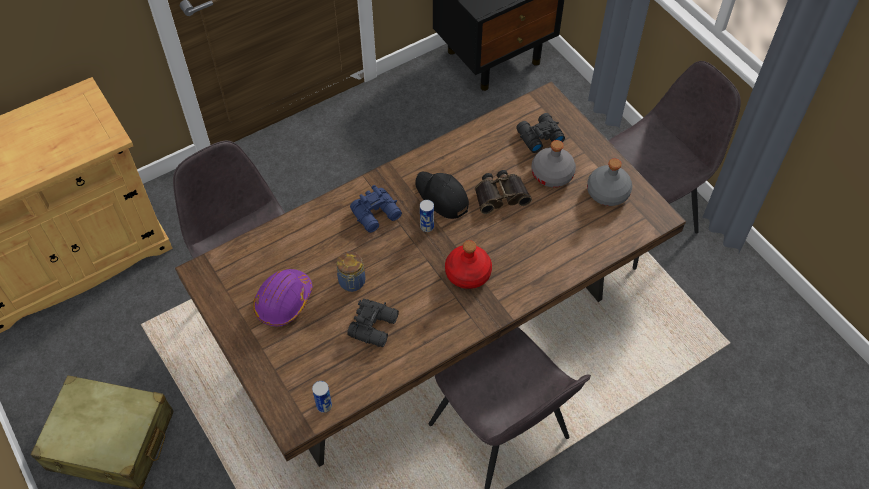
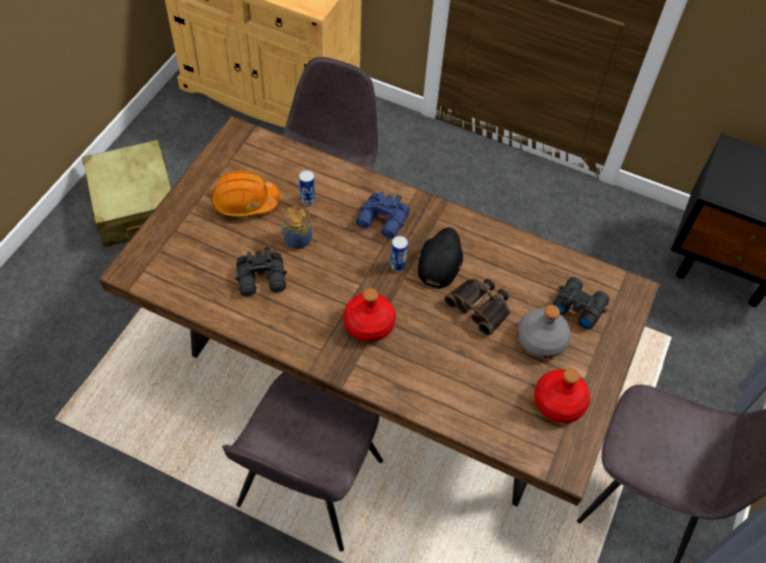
camera: 55 degrees right, 0 degrees up
(283, 302) = (245, 202): purple hard hat -> orange hard hat
(324, 405) = (159, 283): can -> can (307, 200)
(607, 192) = (558, 401): grey bottle -> red bottle

